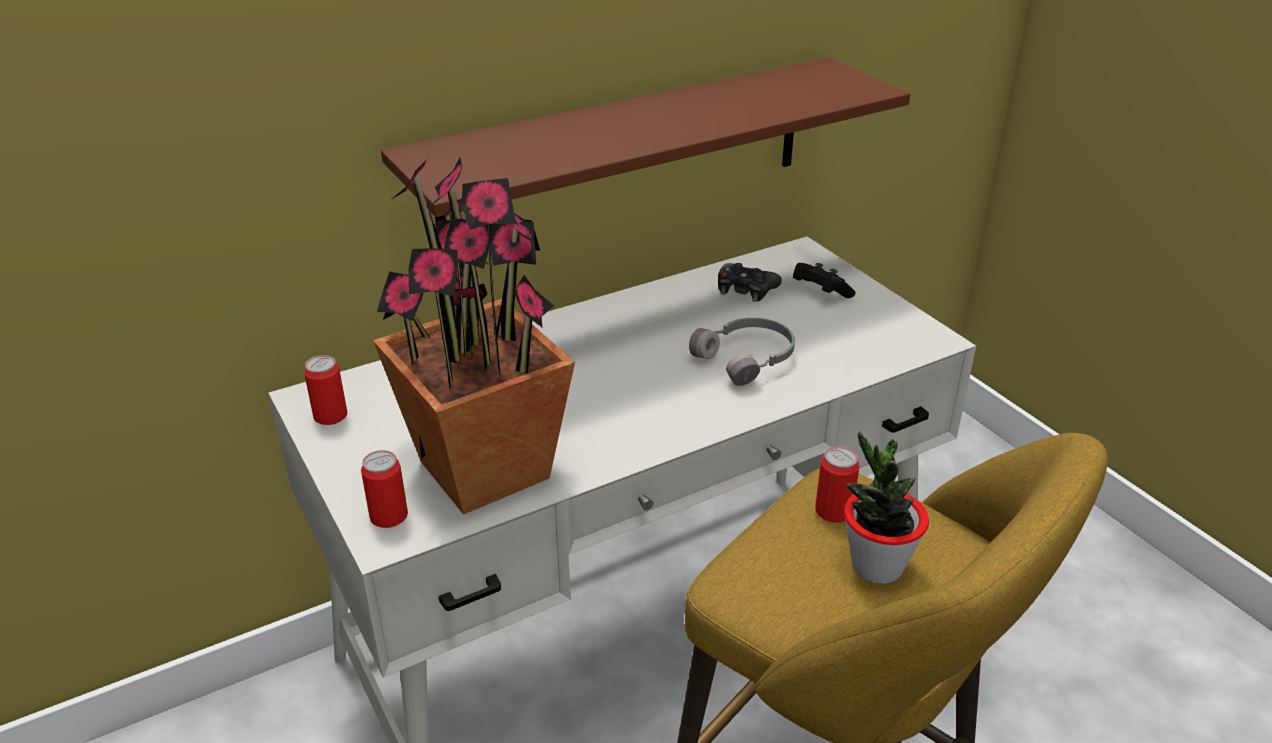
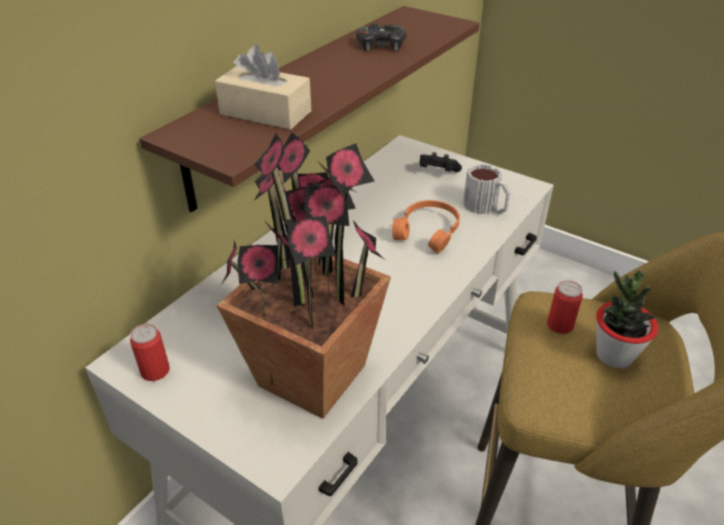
camera: 25 degrees left, 5 degrees up
(389, 516) = (266, 442): can -> none
(530, 150) = (265, 113): none -> beige tissue box
(745, 289) = (390, 182): black game controller -> black game controller (381, 45)
(747, 359) = (429, 231): grey headphones -> orange headphones
(850, 350) = (486, 207): none -> mug

